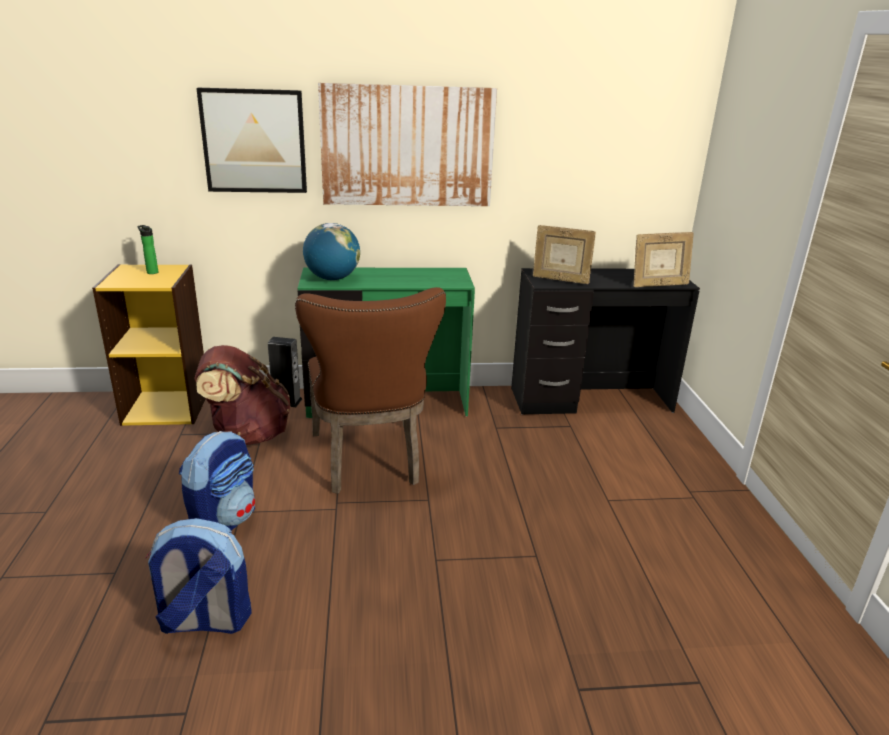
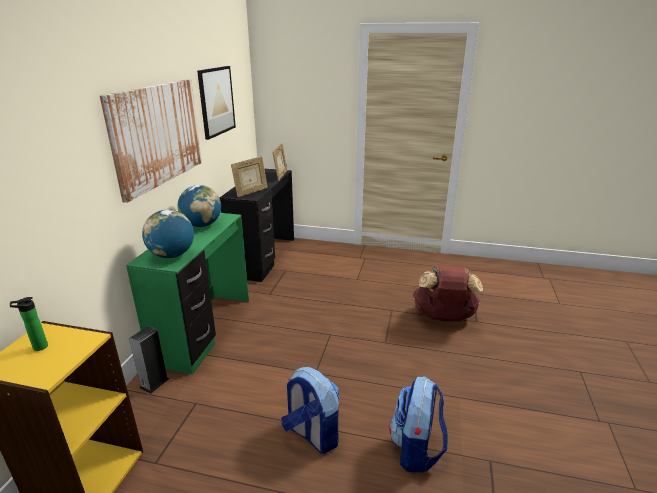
camera: 70 degrees left, 0 degrees up
(247, 435) = (192, 413): brown backpack -> brown backpack (443, 317)
(254, 141) = (65, 166): picture -> picture (216, 101)
(369, 462) = (276, 351): brown chair -> none
(422, 276) = (202, 225): none -> globe

